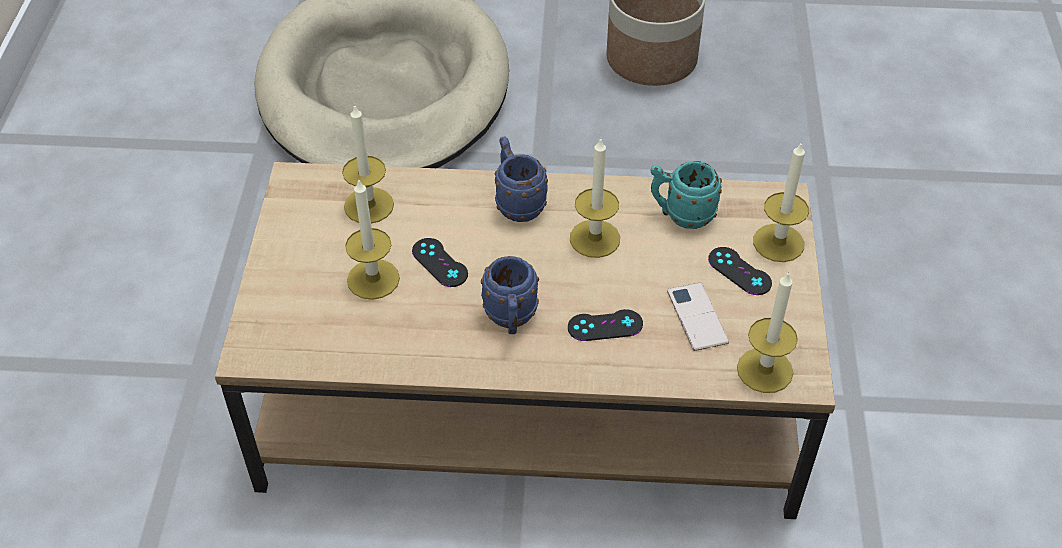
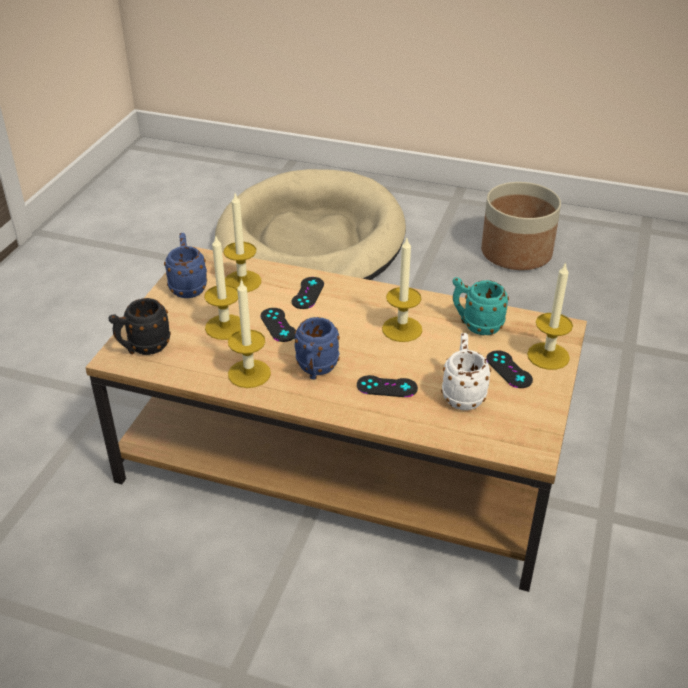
camera: 15 degrees right, 10 degrees down
(279, 332) = (143, 348): none -> black mug
(459, 207) = (308, 293): none -> black game controller
(517, 203) = (352, 297): blue mug -> blue mug (188, 286)
(697, 317) = (462, 394): phone -> white mug
(764, 370) = (504, 440): candle -> candle (249, 373)

